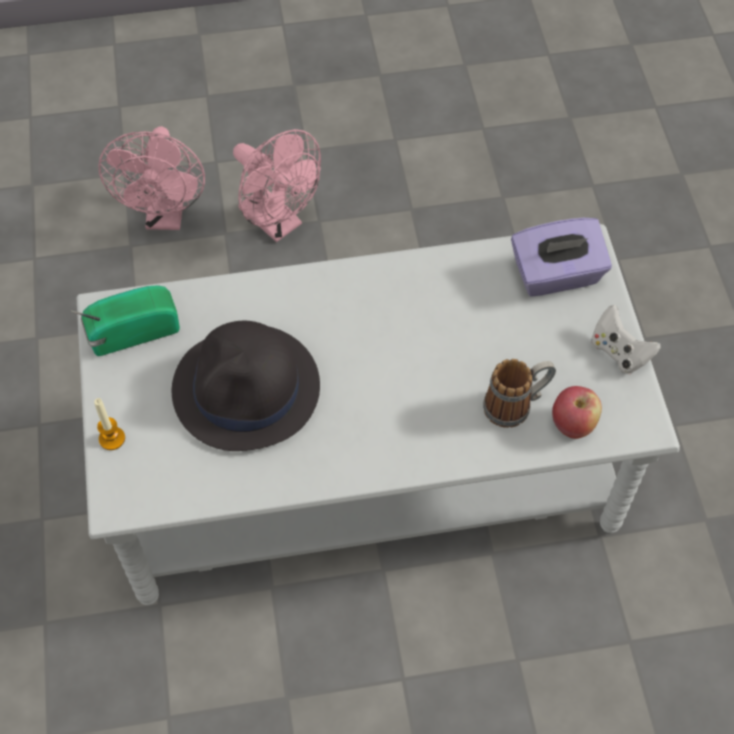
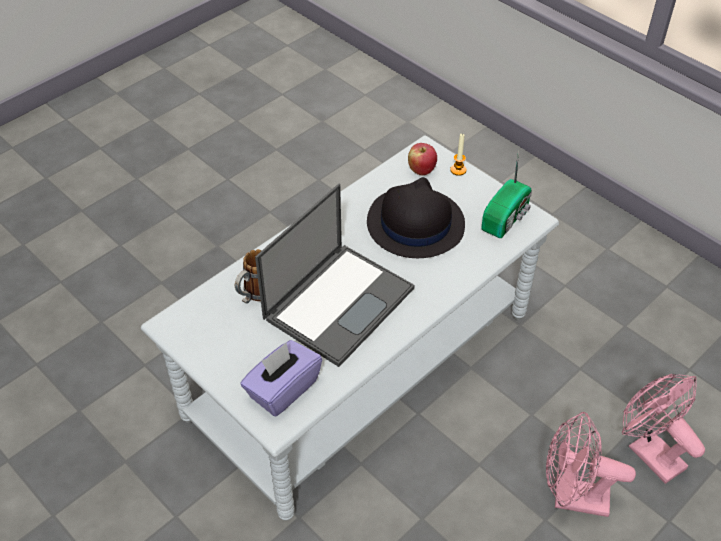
camera: 145 degrees right, 10 degrees down
(423, 338) = (339, 302): none -> laptop
(572, 425) = (214, 301): apple -> apple (421, 170)
(619, 352) = (208, 360): white game controller -> none

